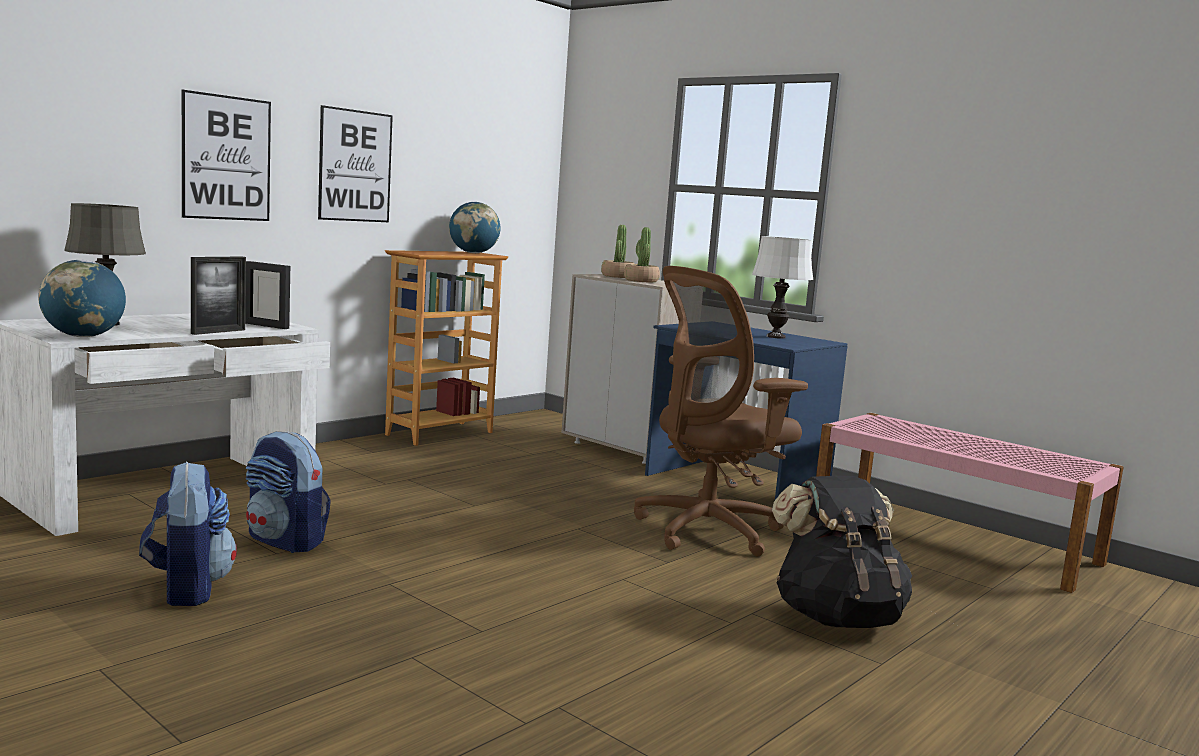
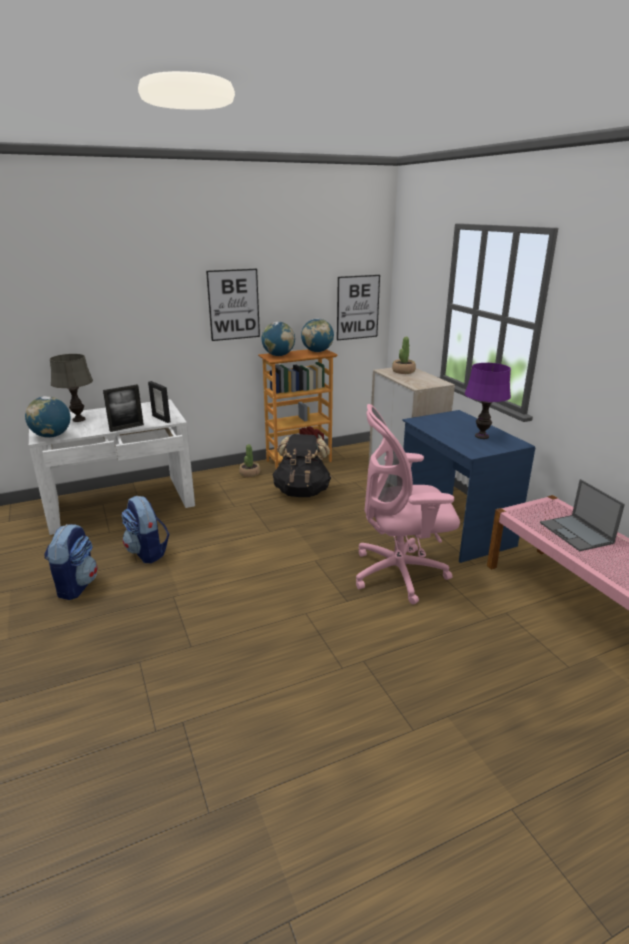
camera: 25 degrees right, 15 degrees up
(226, 158) = (148, 313): picture -> picture (357, 307)
(421, 252) = (278, 355): none -> globe
(641, 281) = (411, 379): potted plant -> potted plant (249, 473)
(713, 528) = (403, 571): brown office chair -> pink office chair
(776, 337) = (482, 436): white table lamp -> purple table lamp
(836, 617) = (418, 676): black backpack -> black backpack (302, 492)
(935, 437) = (576, 533): none -> laptop

